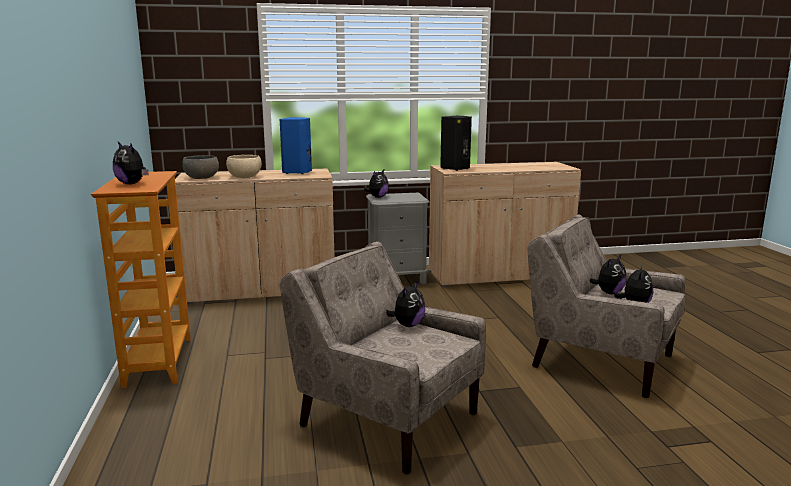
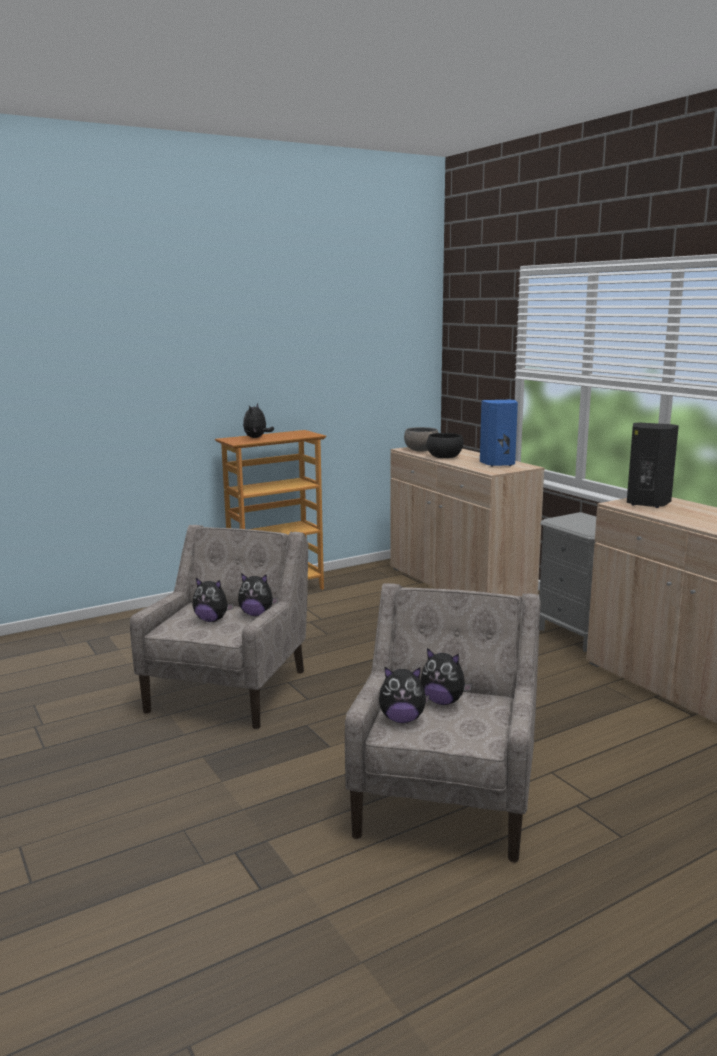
camera: 70 degrees right, 0 degrees up
(244, 177) = (444, 457): beige bowl -> black bowl
(377, 197) = (570, 517): plush toy -> plush toy (212, 620)

